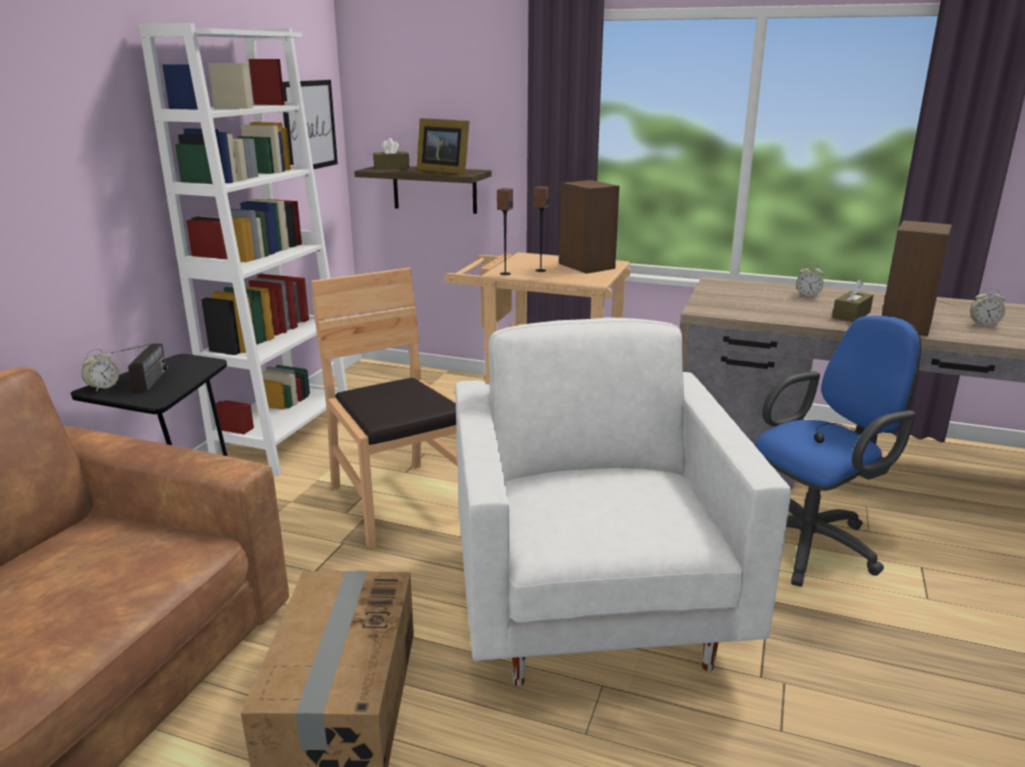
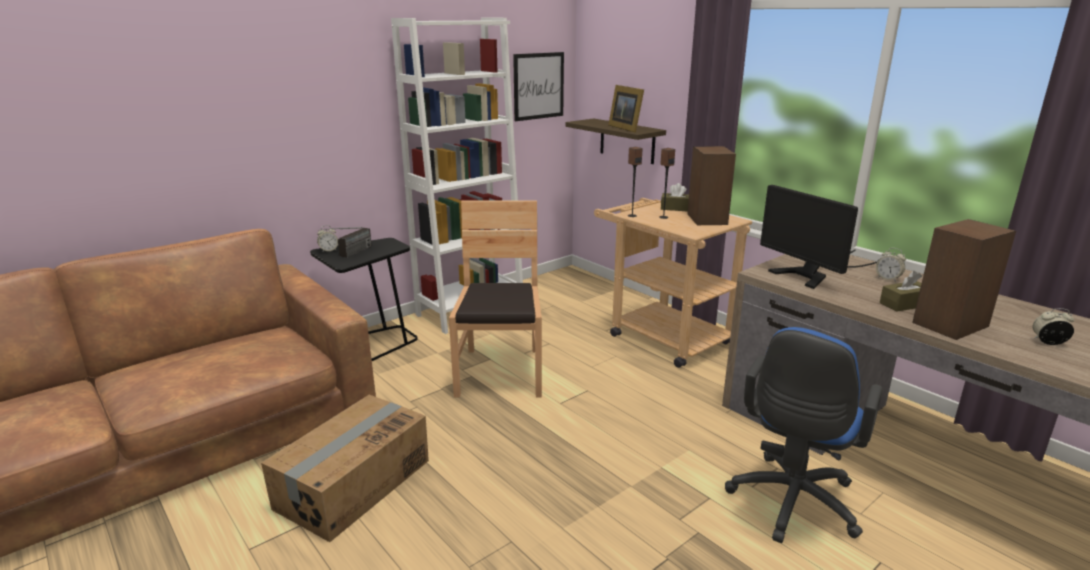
camera: 30 degrees right, 0 degrees up
(391, 168) = (595, 121): brown tissue box -> brown tissue box (676, 208)
(594, 606) = (559, 487): white armchair -> none
(745, 302) = (813, 273): none -> monitor
(813, 543) = (791, 505): blue office chair -> blue office chair turned 120 degrees clockwise
(984, 324) = (1048, 342): alarm clock -> alarm clock turned 150 degrees clockwise

